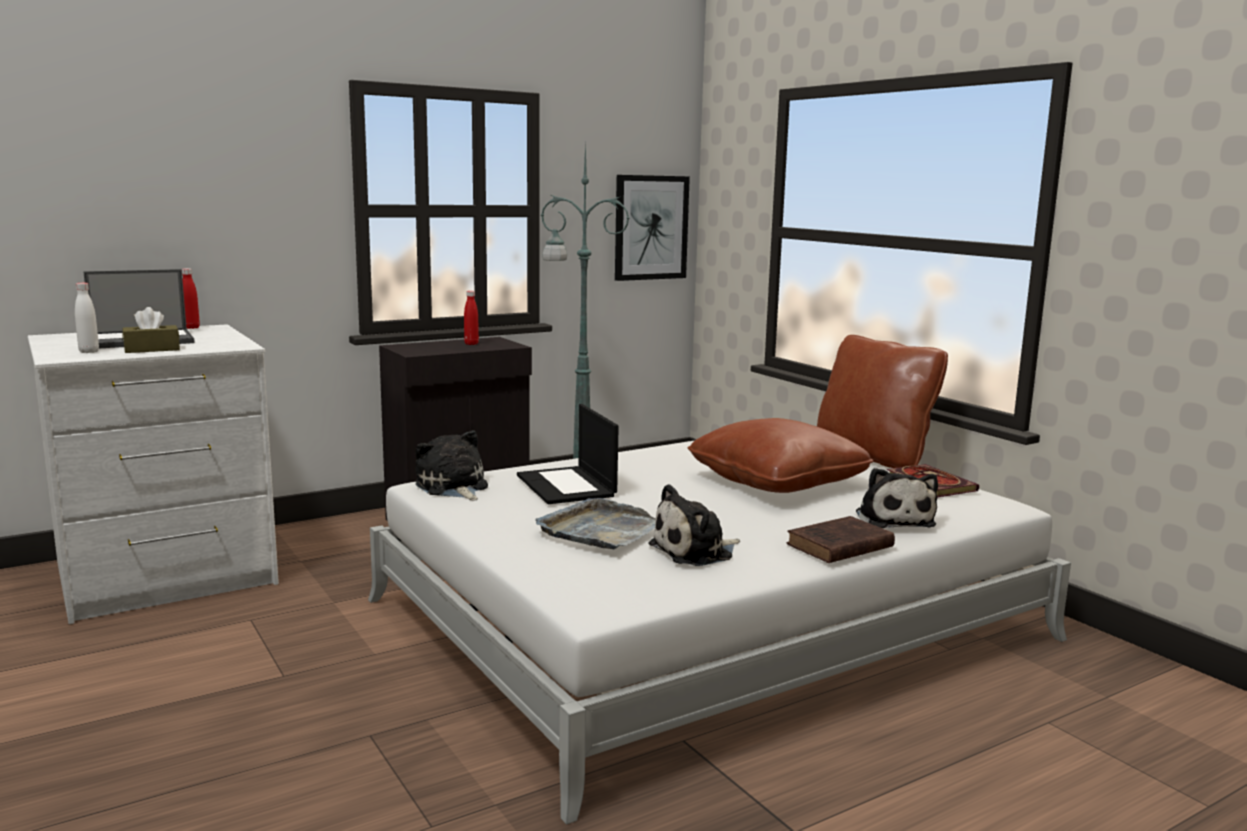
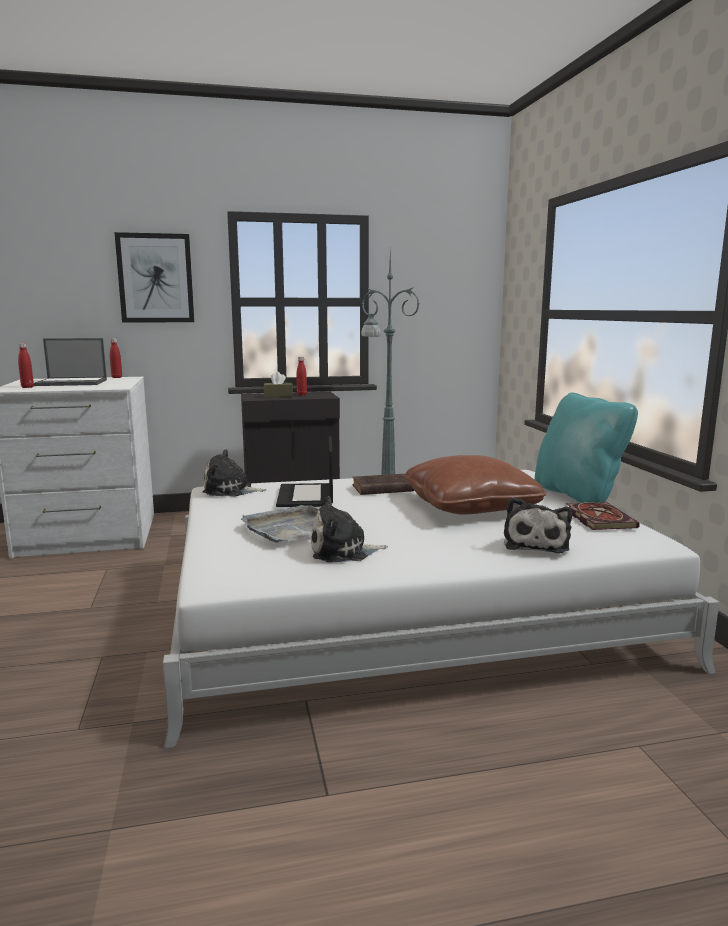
camera: 20 degrees right, 0 degrees up
(89, 352) = (27, 387): white bottle -> red bottle
(152, 349) = (64, 387): brown tissue box -> brown tissue box (278, 396)
(453, 487) = (231, 490): plush toy -> plush toy turned 75 degrees counterclockwise
(651, 227) = (460, 314): picture -> picture (155, 278)
(837, 546) = (462, 560): brown book -> brown book (381, 488)
(873, 457) = (578, 495): brown pillow -> turquoise pillow

